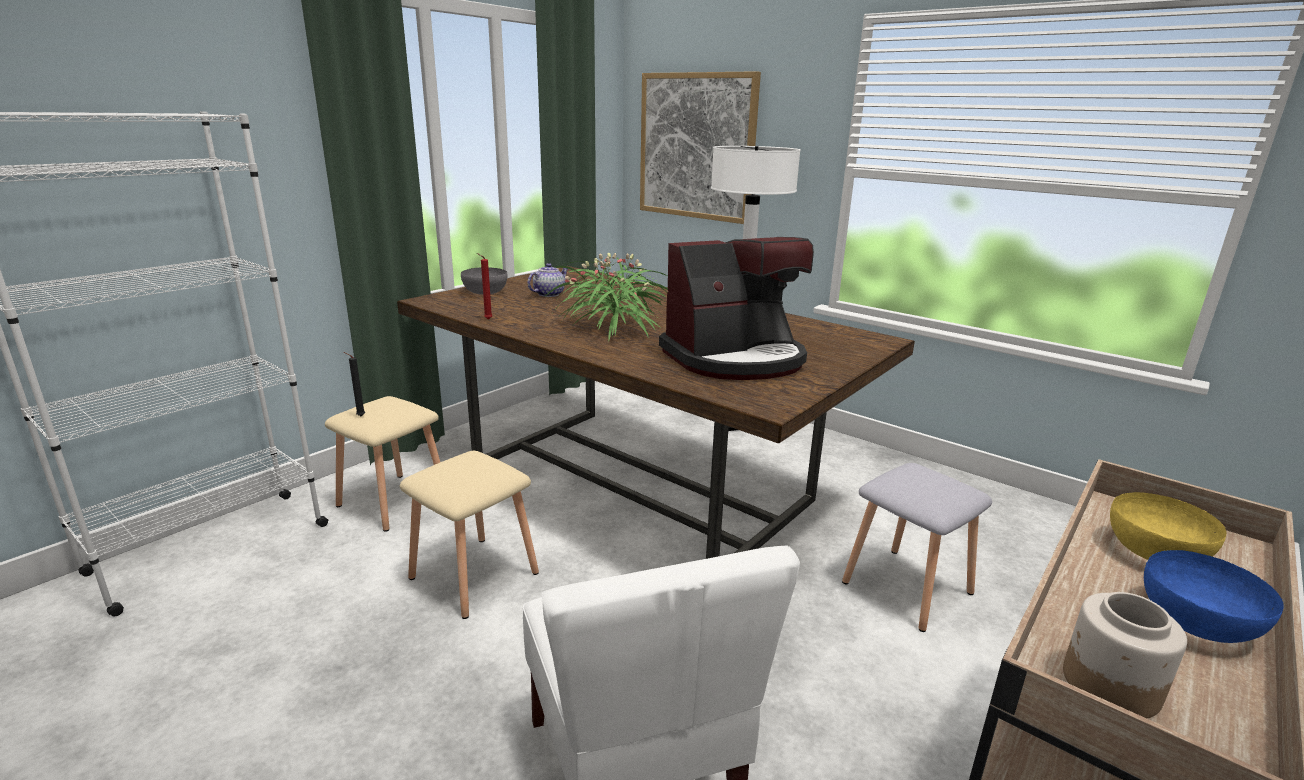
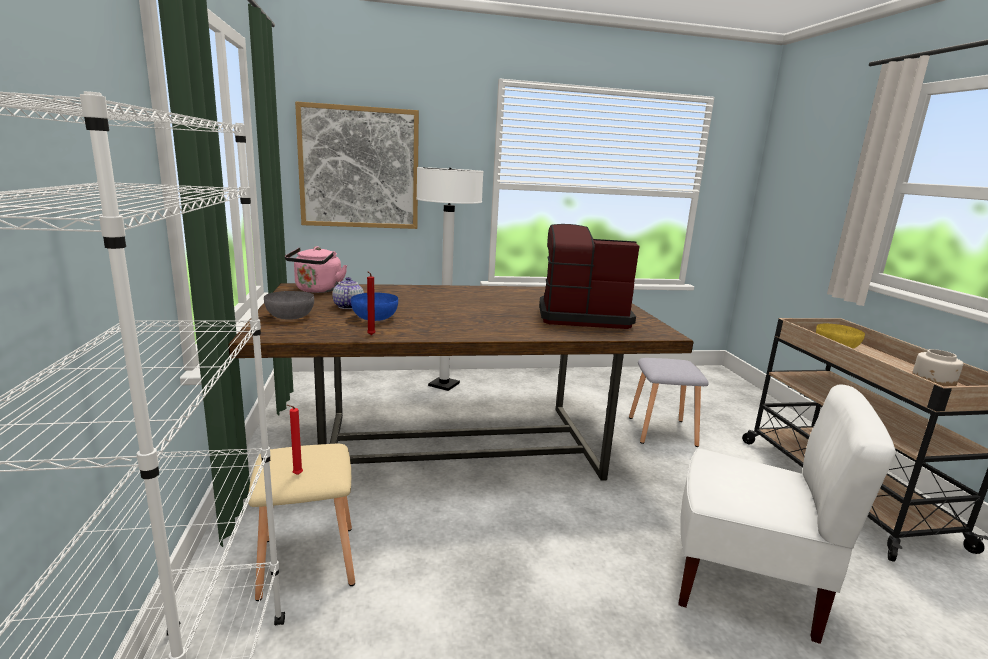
camera: 50 degrees left, 5 degrees down
(359, 416) = (296, 475): black candle -> red candle
(472, 575) = (484, 564): beige stool -> none
(571, 276) = (317, 290): none -> pink kettle
(613, 327) = (467, 317): potted plant -> none
(735, 359) = (581, 316): coffee machine -> coffee machine turned 105 degrees counterclockwise
(1197, 623) = (890, 363): blue bowl -> blue bowl (375, 318)

